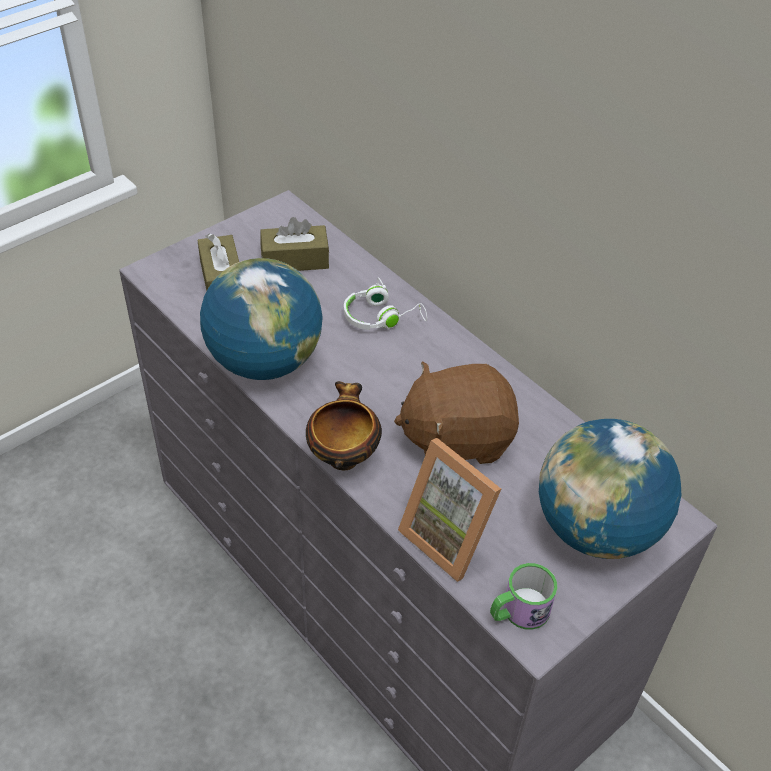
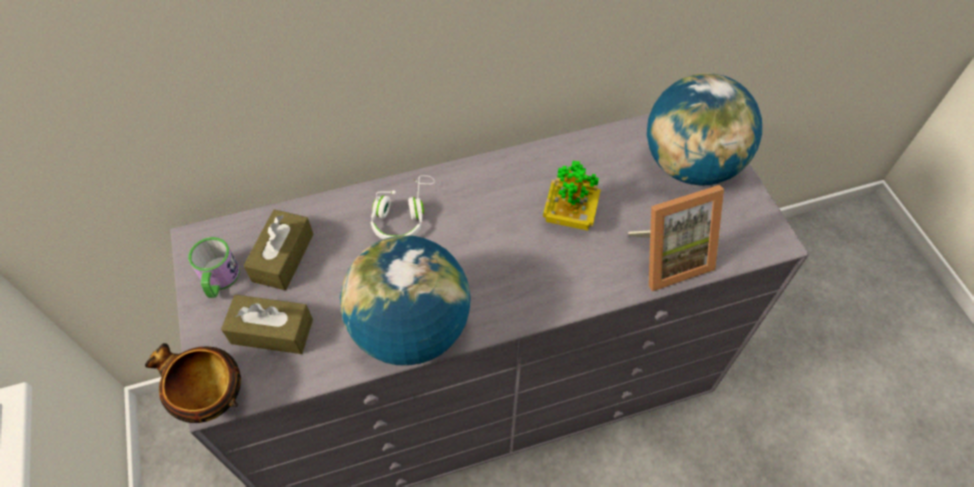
camera: 65 degrees left, 10 degrees up
(343, 455) = (556, 303): bowl -> bowl (210, 398)
(456, 438) = (569, 215): brown plush toy -> potted plant
(518, 612) = (750, 242): mug -> mug (219, 280)

